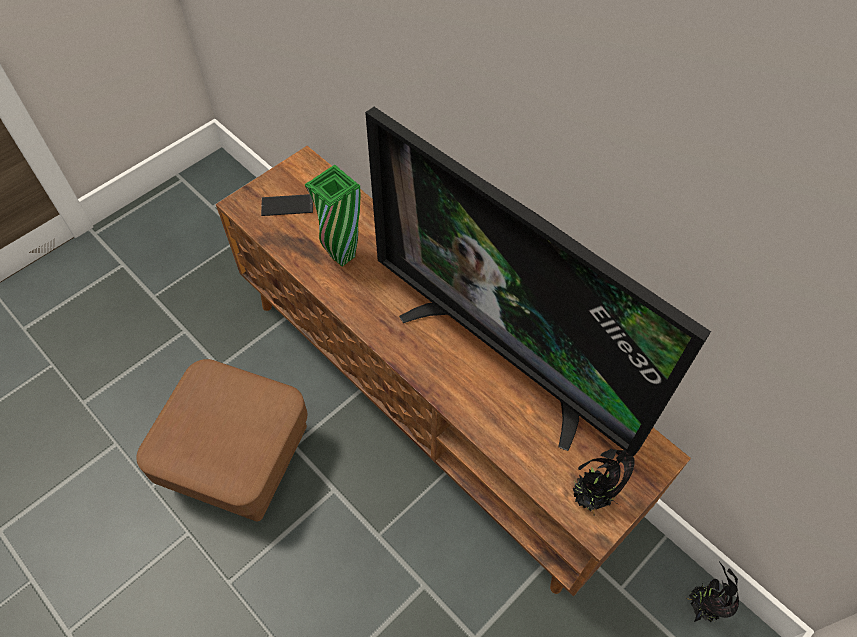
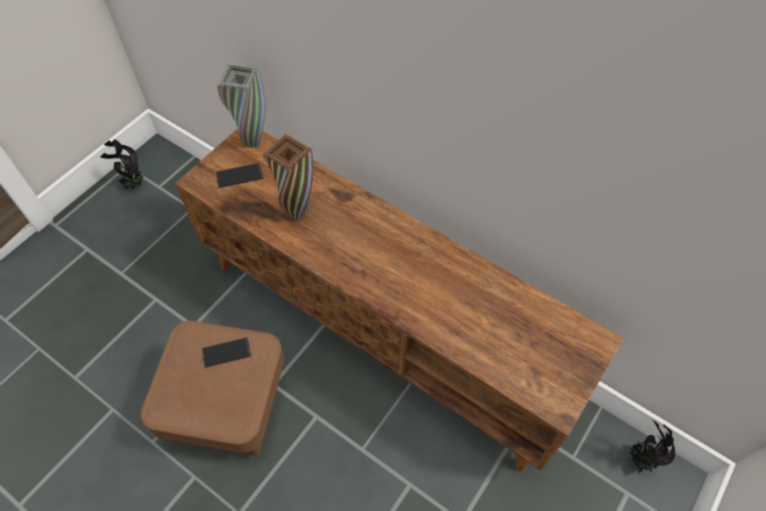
camera: 10 degrees left, 0 degrees up
(242, 401) = (226, 352): none -> phone
(310, 170) = (253, 142): none -> grey vase
(342, 256) = (298, 213): green vase -> brown vase
(505, 355) = (454, 276): television -> none
(590, 498) = (549, 385): potted plant -> potted plant (133, 185)

